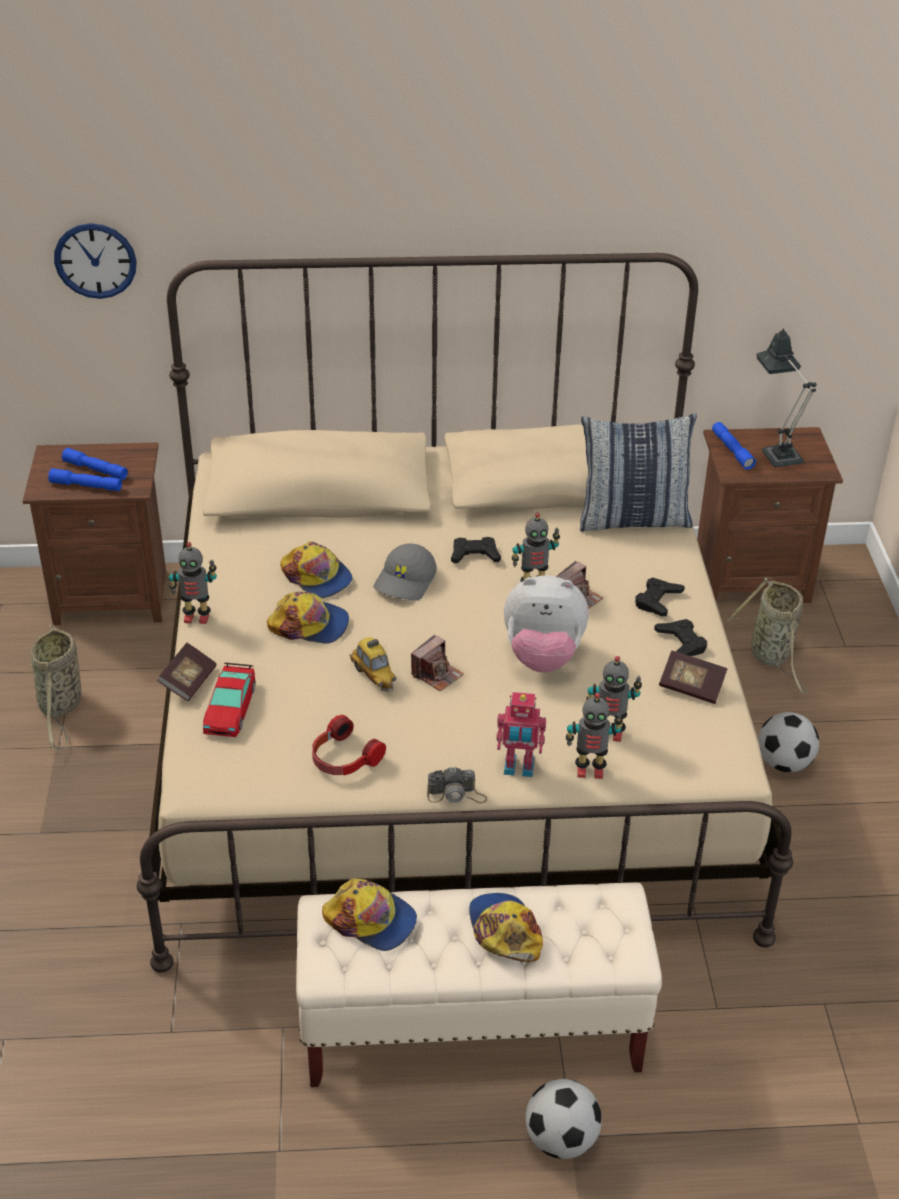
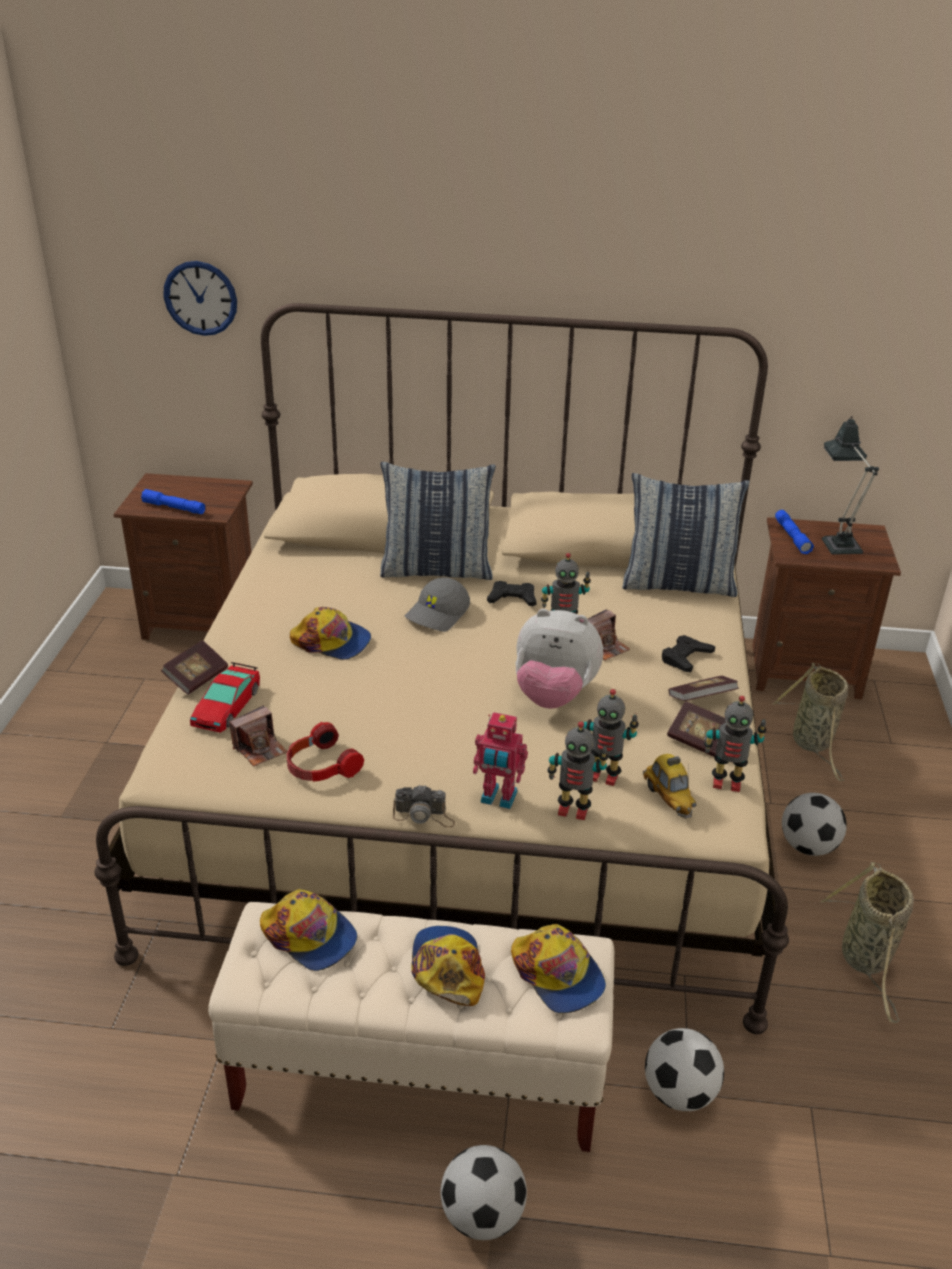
camera: 10 degrees right, 5 degrees down
(61, 706) = (122, 708): basket -> basket (866, 960)
(95, 470) = (188, 496): blue flashlight -> none
(197, 617) = (227, 623): toy robot -> toy robot (726, 782)
(317, 577) = (354, 601): cap -> cap (558, 974)
(373, 676) = (378, 693): toy car -> toy car (668, 798)
(389, 530) = (437, 570): none -> pillow
(437, 674) = (441, 699): camera -> camera (260, 749)
(681, 643) = (701, 699): black game controller -> book
(709, 1009) = (680, 1093): none -> football

